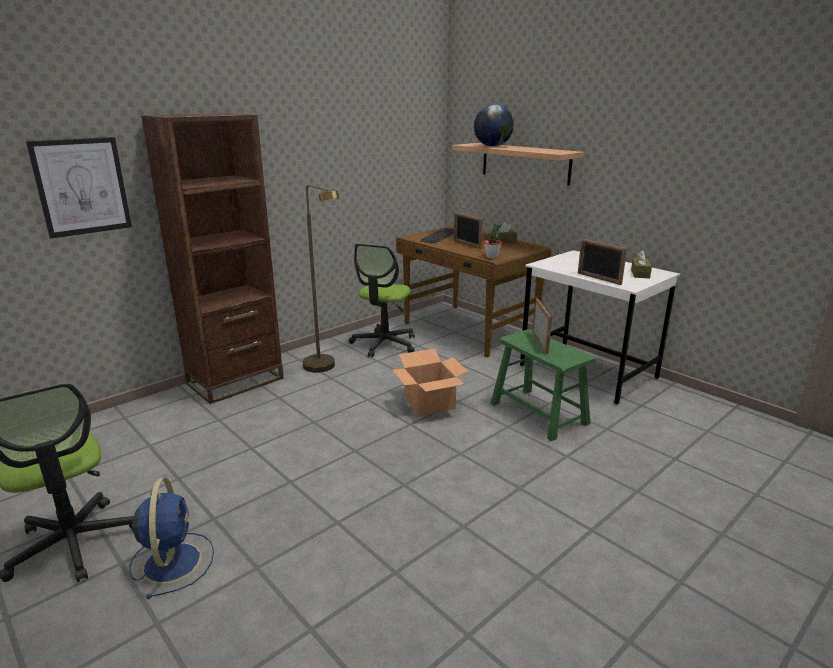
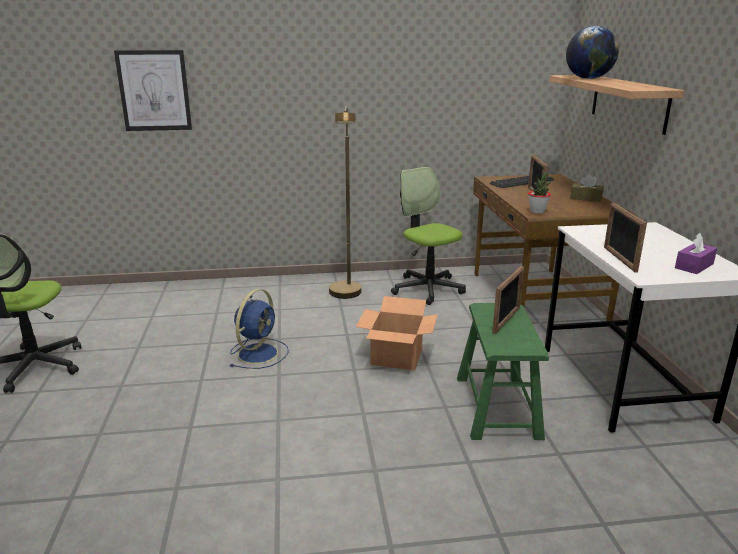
camera: 35 degrees right, 0 degrees up
(172, 561) = (63, 404): blue fan -> blue fan (259, 353)
(235, 381) = (265, 286): brown bookcase -> none
(384, 344) = (427, 289): office chair -> office chair turned 90 degrees clockwise
(640, 274) = (694, 266): brown tissue box -> purple tissue box

